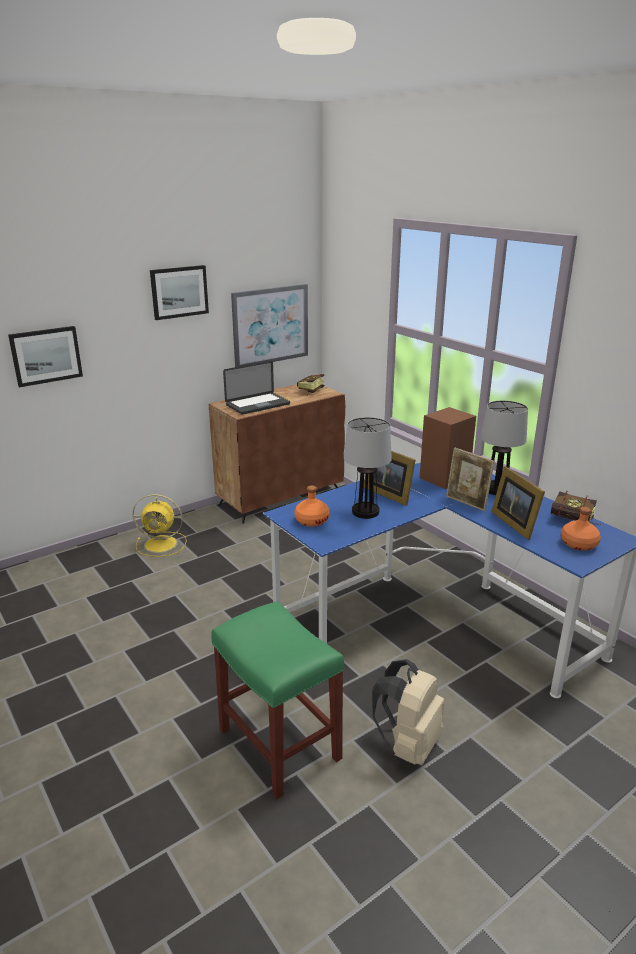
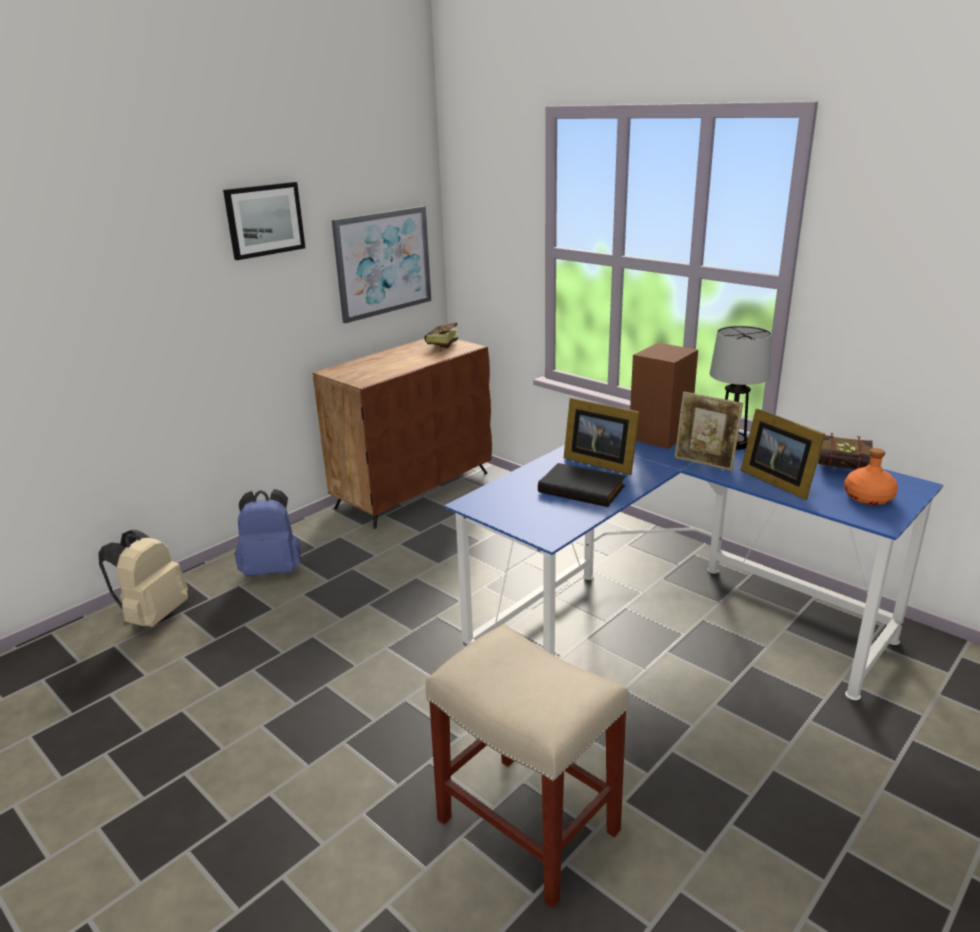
camera: 10 degrees left, 0 degrees up
(46, 355) = (86, 317): picture -> none
(162, 544) = (273, 569): yellow fan -> blue backpack
(258, 405) = (380, 368): laptop -> none
(278, 743) = (525, 824): green stool -> beige stool
(311, 520) = (516, 508): orange bottle -> none
(366, 512) = (582, 488): table lamp -> black book
(408, 744) = (700, 794): beige backpack -> beige backpack (153, 616)

